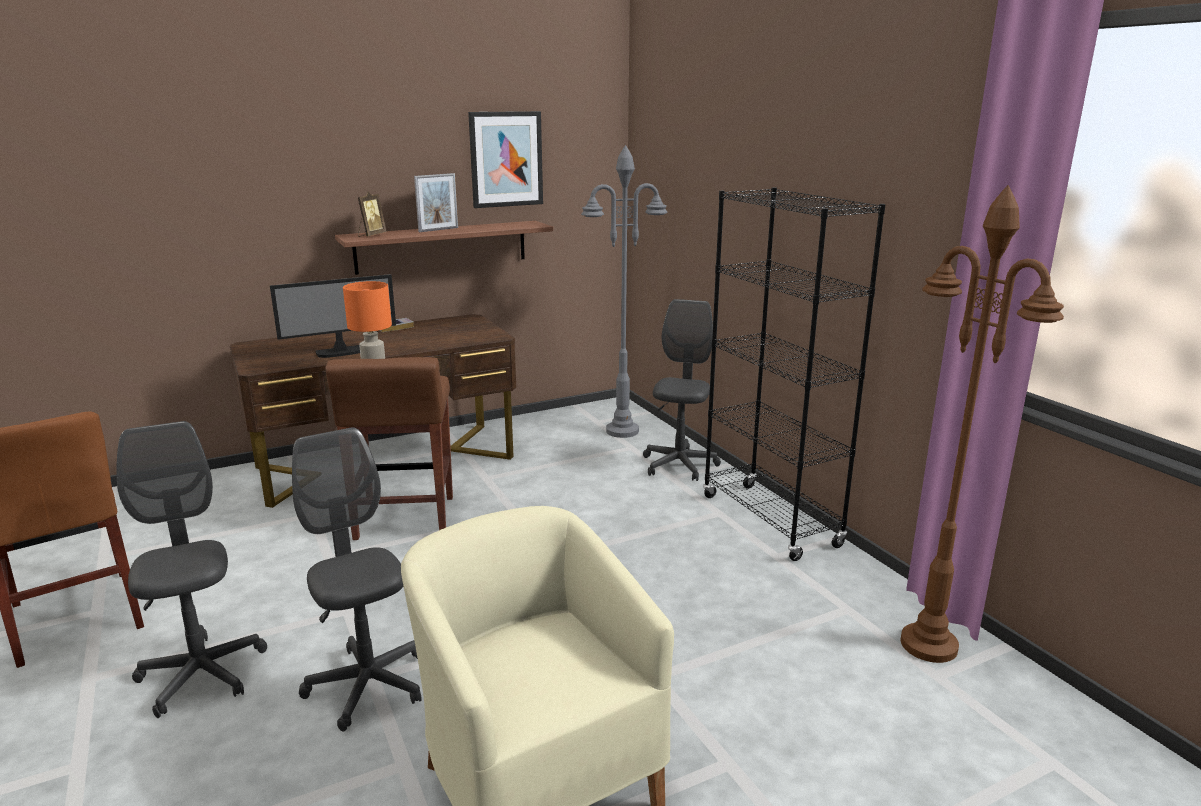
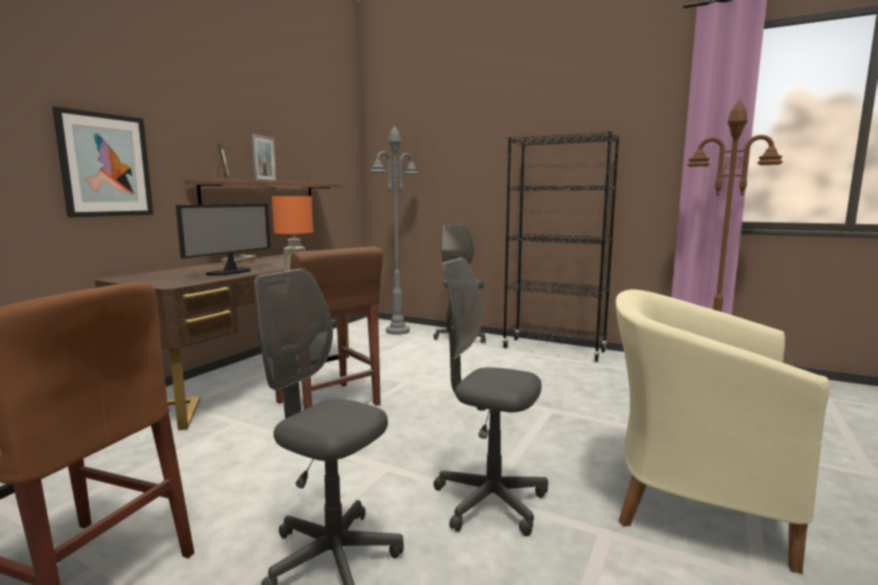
camera: 35 degrees left, 10 degrees down
(506, 159) = (299, 135): picture -> picture (105, 165)

